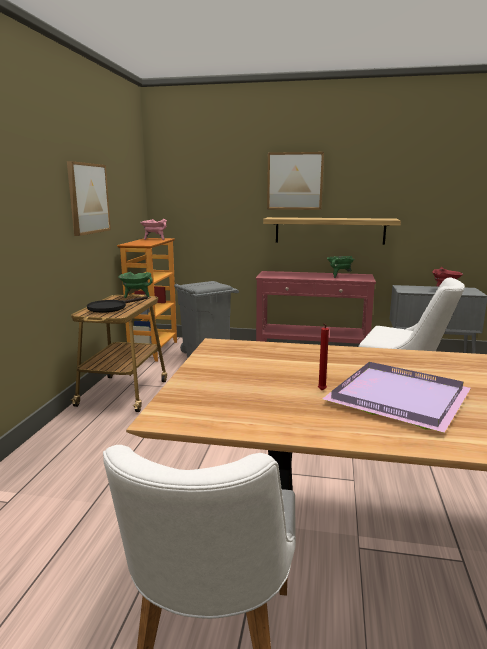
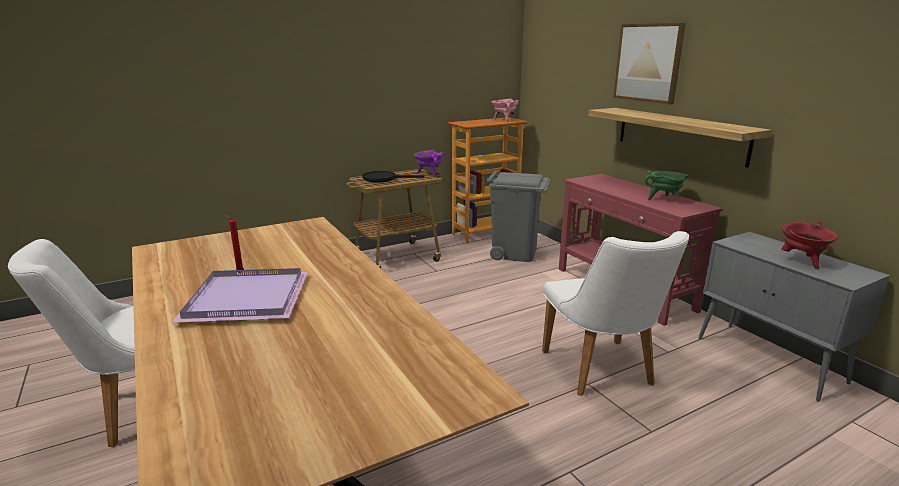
camera: 50 degrees right, 5 degrees up
(88, 198) = (404, 77): picture -> none
(136, 296) = (429, 174): green cooking pot -> purple cooking pot

